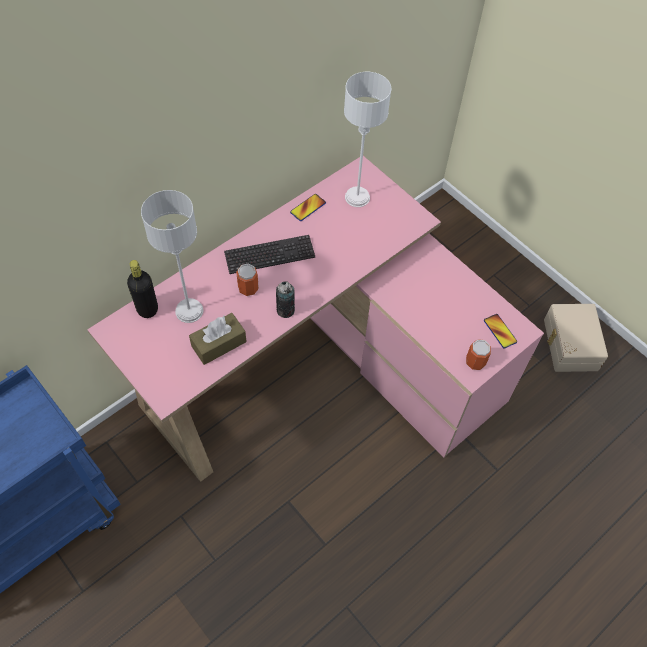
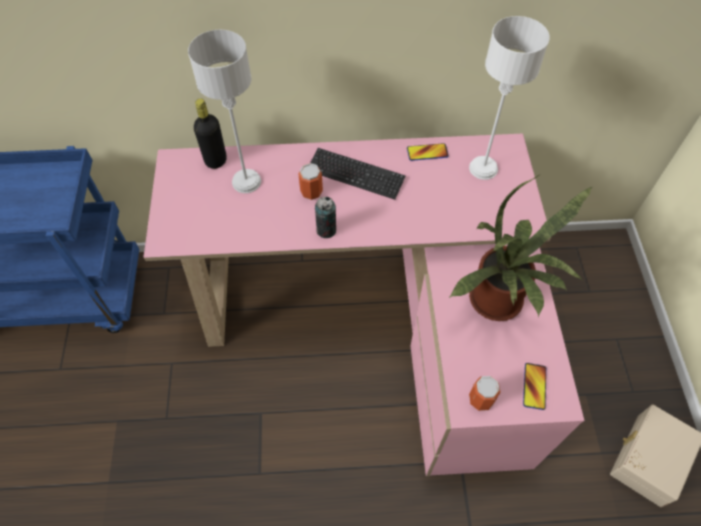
camera: 40 degrees right, 0 degrees up
(219, 344) = (244, 224): brown tissue box -> none
(436, 291) = (499, 304): none -> potted plant

